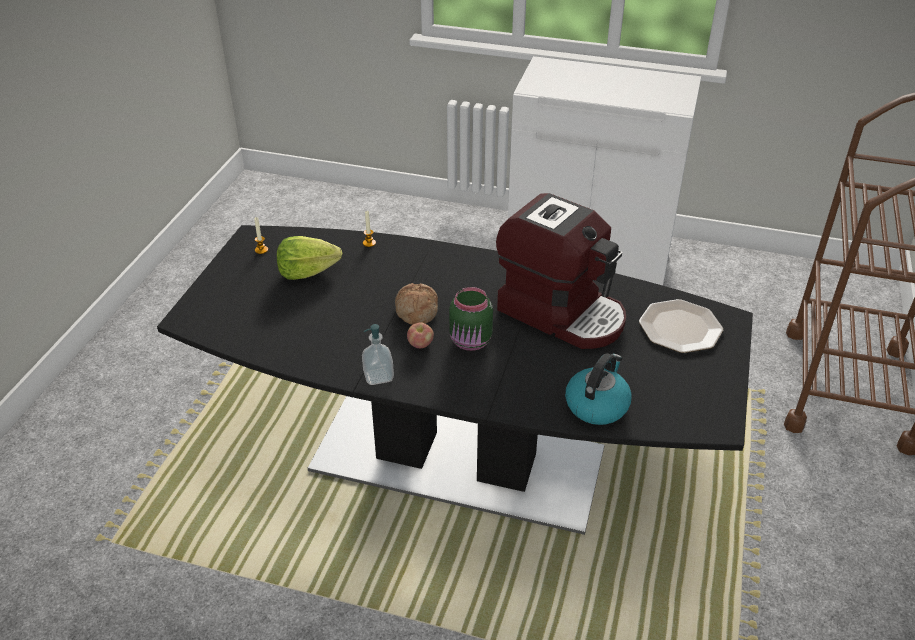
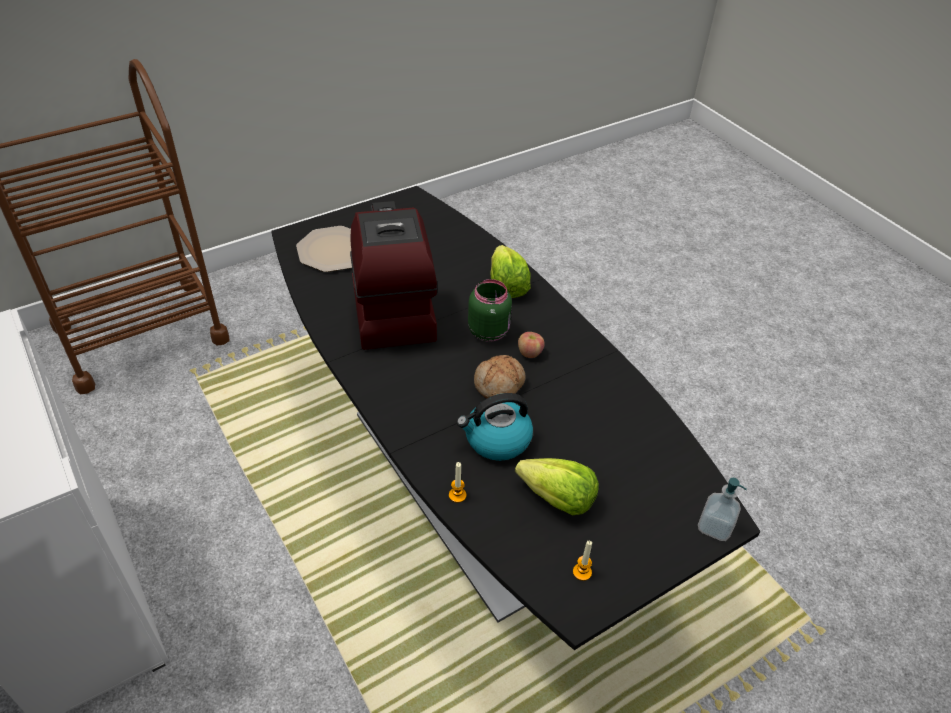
camera: 140 degrees left, 5 degrees up
(378, 376) = (588, 348): soap dispenser -> soap dispenser (714, 527)
(507, 389) = (507, 285): none -> lettuce
(597, 405) = (463, 244): kettle -> kettle (496, 440)

